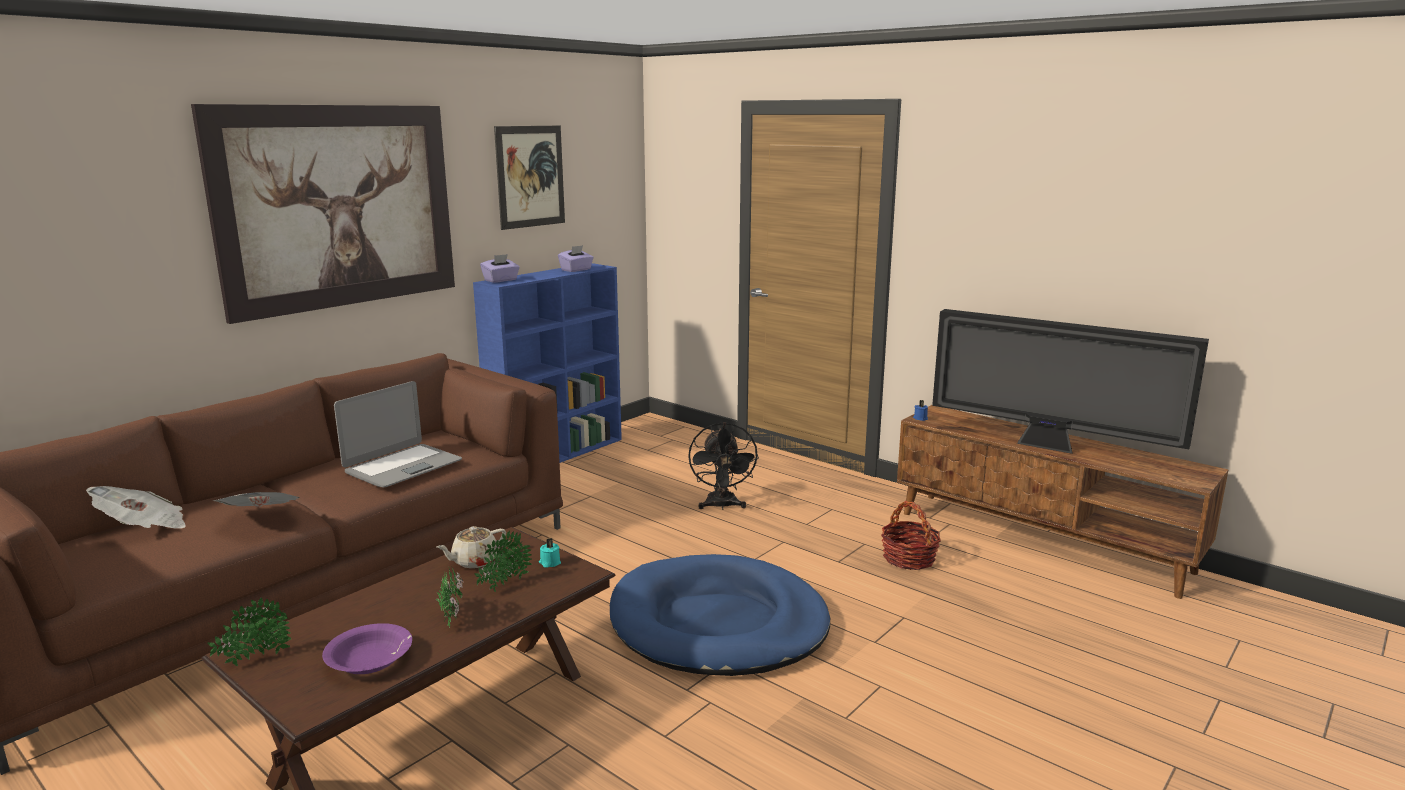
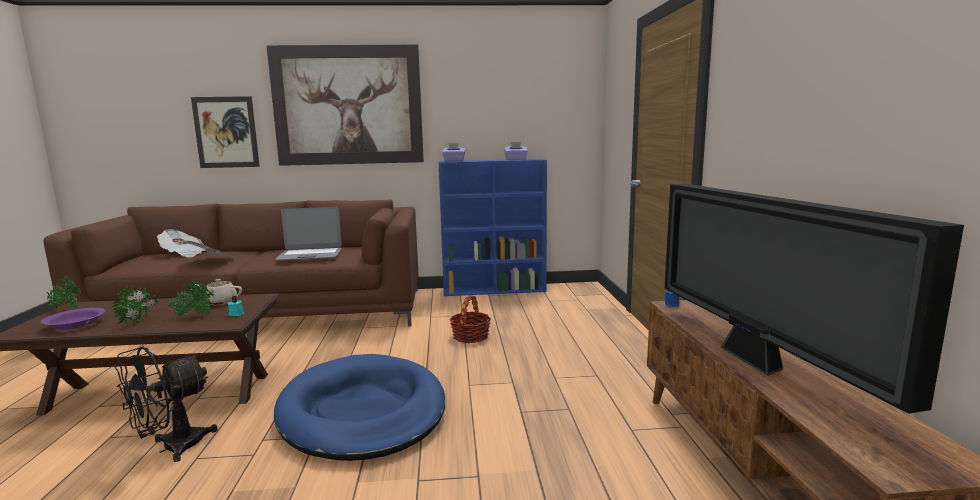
camera: 45 degrees right, 5 degrees down
(530, 176) = (491, 93): picture -> picture (226, 132)
(722, 506) = (522, 346): black fan -> black fan (172, 448)
(908, 558) = (581, 435): basket -> basket (470, 336)

